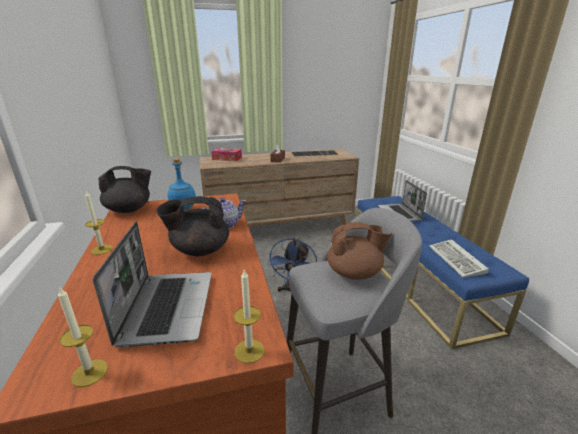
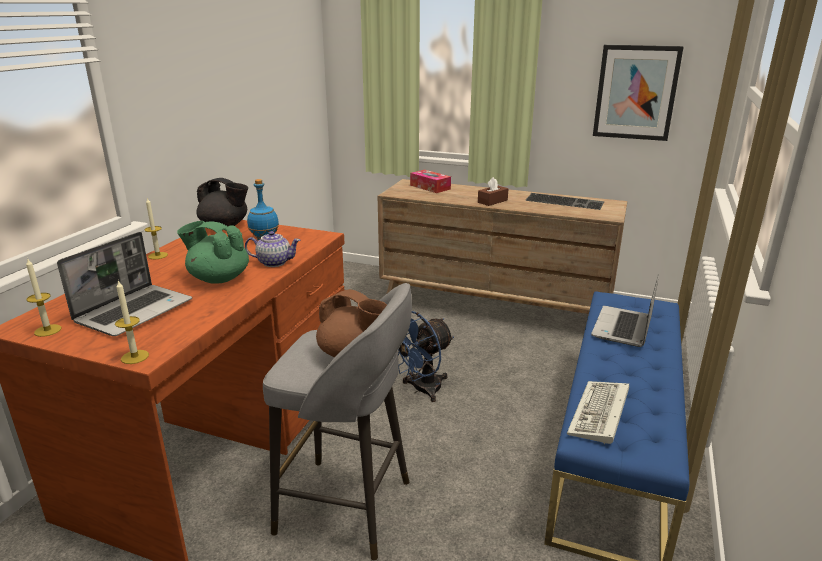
camera: 35 degrees right, 0 degrees up
(199, 250) = (218, 278): black teapot -> green teapot
(334, 86) = (636, 92): none -> picture

